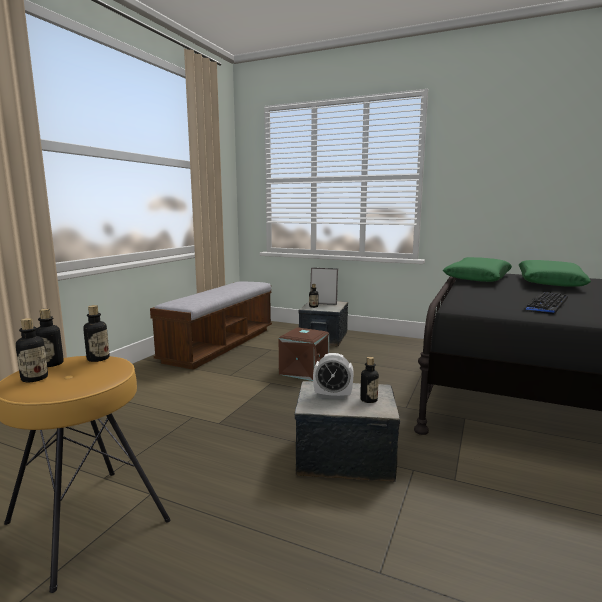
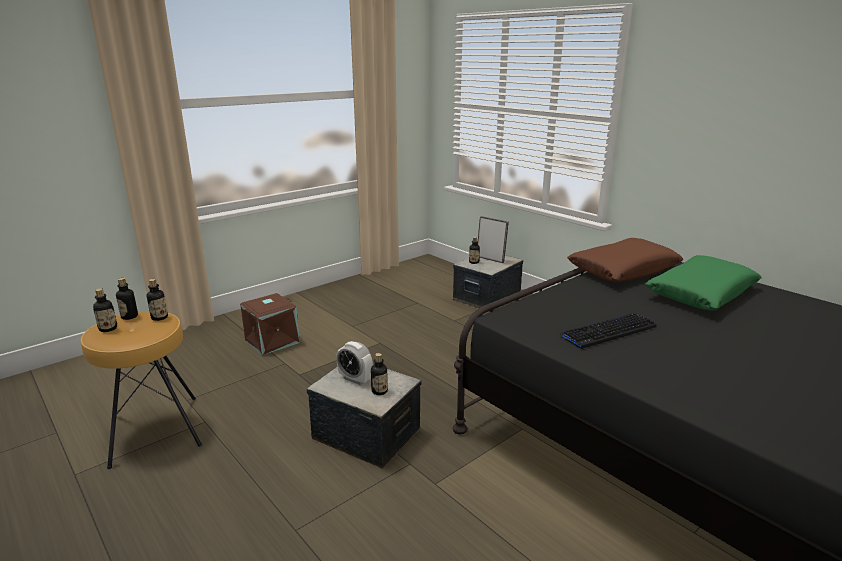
camera: 25 degrees right, 10 degrees up
(220, 345) = (375, 288): bench -> none
(303, 371) = (423, 335): brown storage box -> brown storage box (272, 340)
(477, 279) = (623, 270): green pillow -> brown pillow

